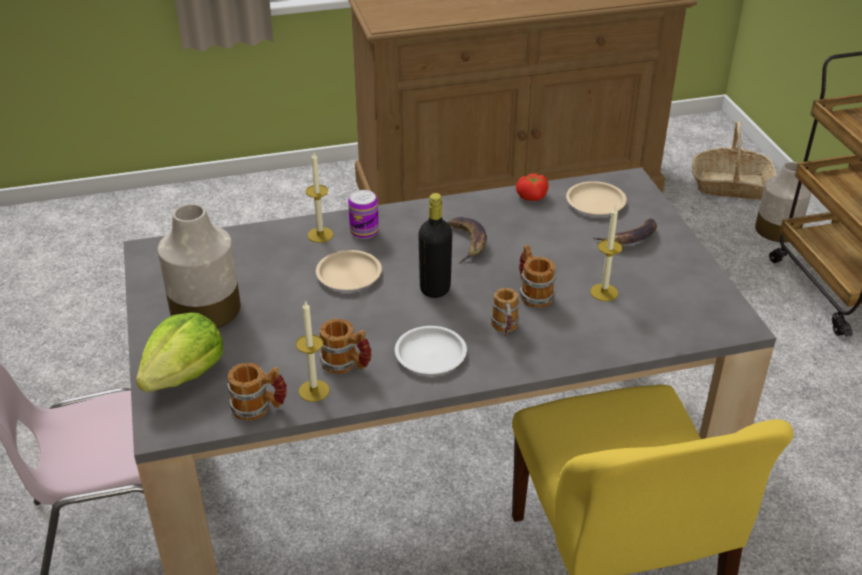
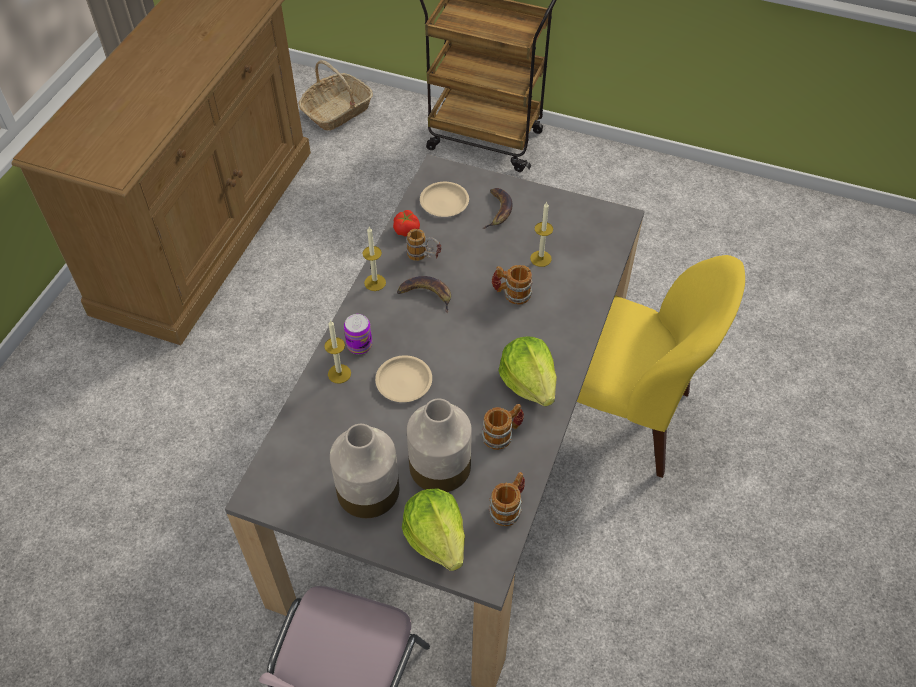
camera: 55 degrees left, 15 degrees up
(314, 391) = (515, 466): candle -> candle (375, 282)
(431, 354) = (529, 382): white plate -> lettuce
(435, 289) = (463, 342): black bottle -> none
(505, 332) = (539, 331): mug -> mug (424, 257)
(777, 229) = (403, 123): beige vase -> beige vase (439, 466)

